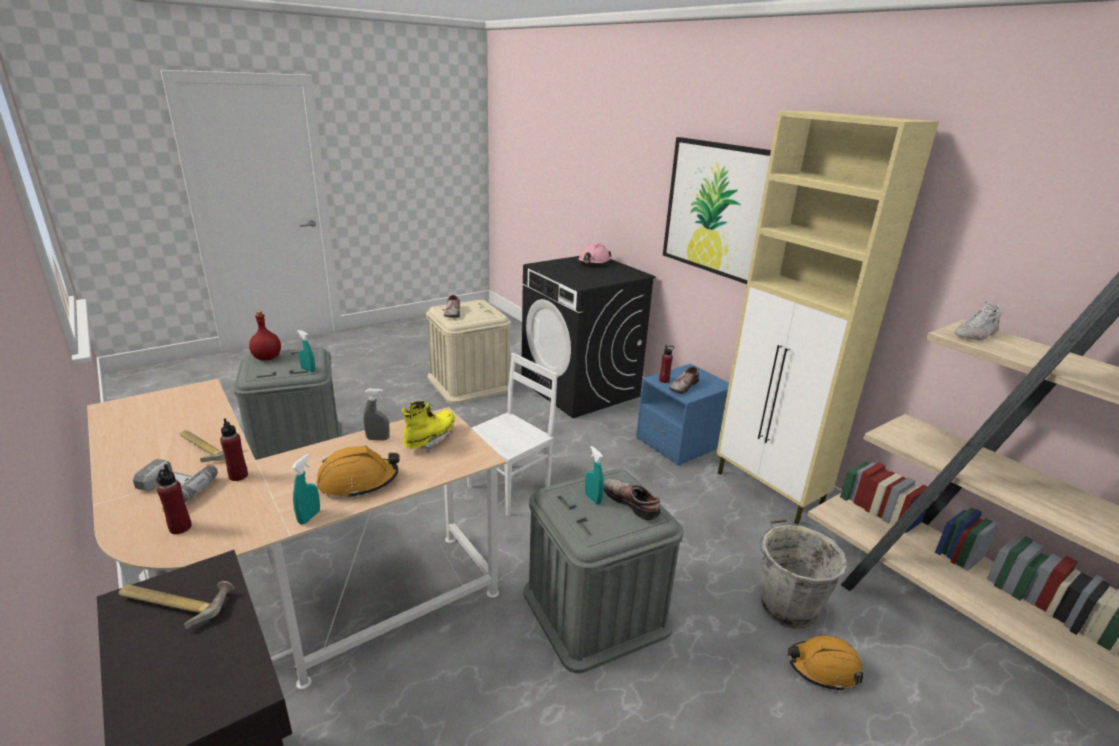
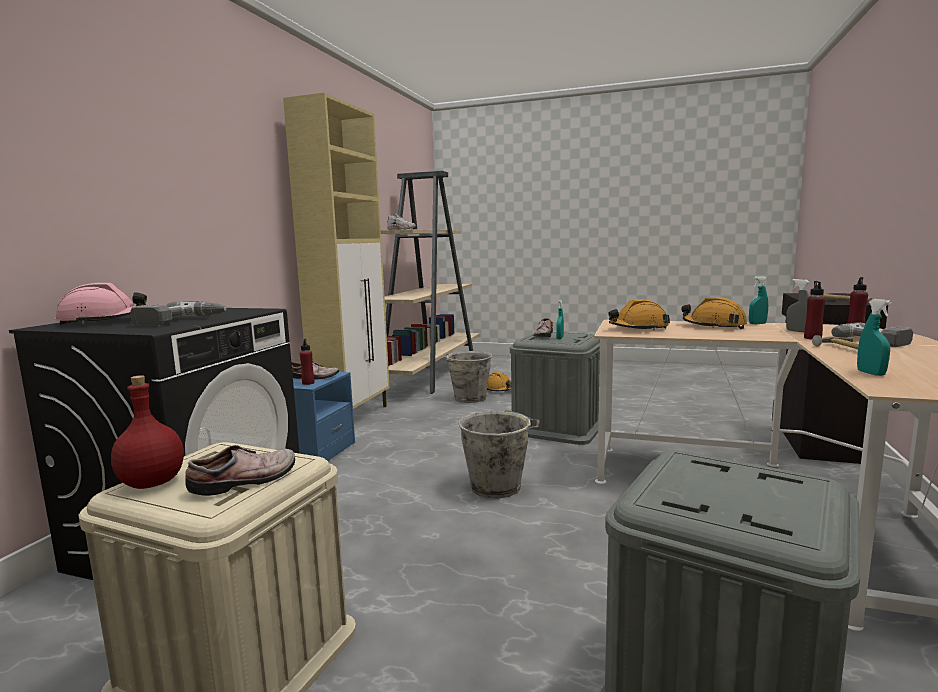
camera: 125 degrees left, 15 degrees down
(267, 358) = (774, 515): red bottle -> red bottle (153, 483)
(308, 370) = (689, 461): turquoise spray bottle -> turquoise spray bottle (871, 373)
(378, 439) = (679, 334): grey spray bottle -> grey spray bottle (797, 331)
(430, 439) = (638, 328): yellow boot -> orange hard hat
(510, 489) = (498, 487): white chair -> grey bucket
(563, 270) = (181, 321): none -> power drill
(716, 209) = (218, 193): picture -> none

